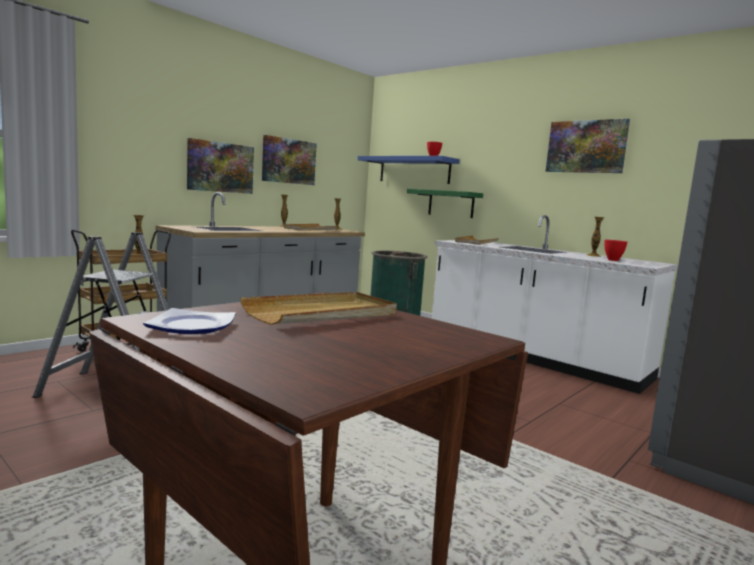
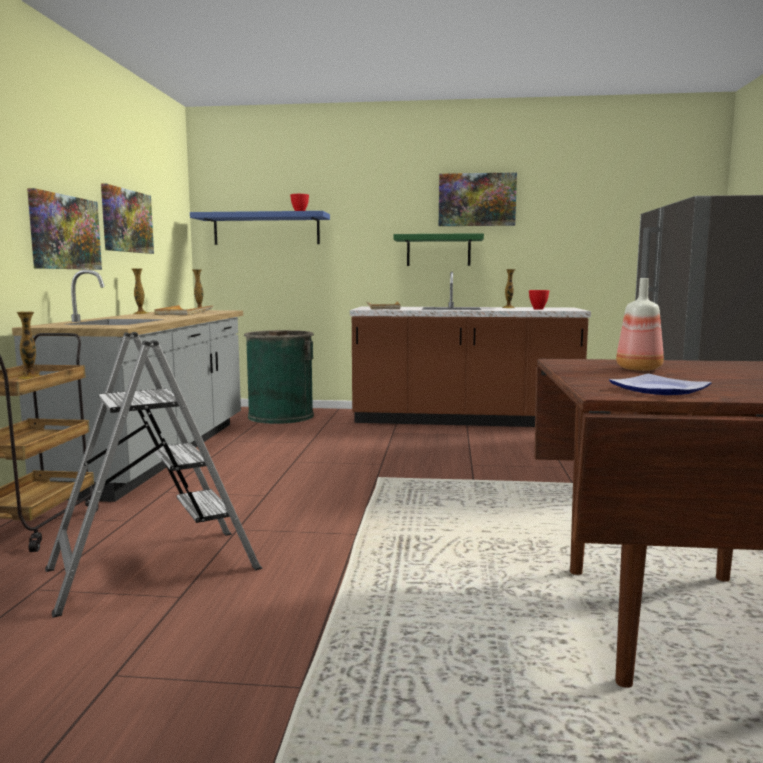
camera: 35 degrees left, 0 degrees up
(322, 313) = (639, 369): beige tray -> bottle
(451, 204) = (324, 267): green shelf -> green shelf (438, 250)
(533, 358) = (464, 420): white counter -> brown counter

